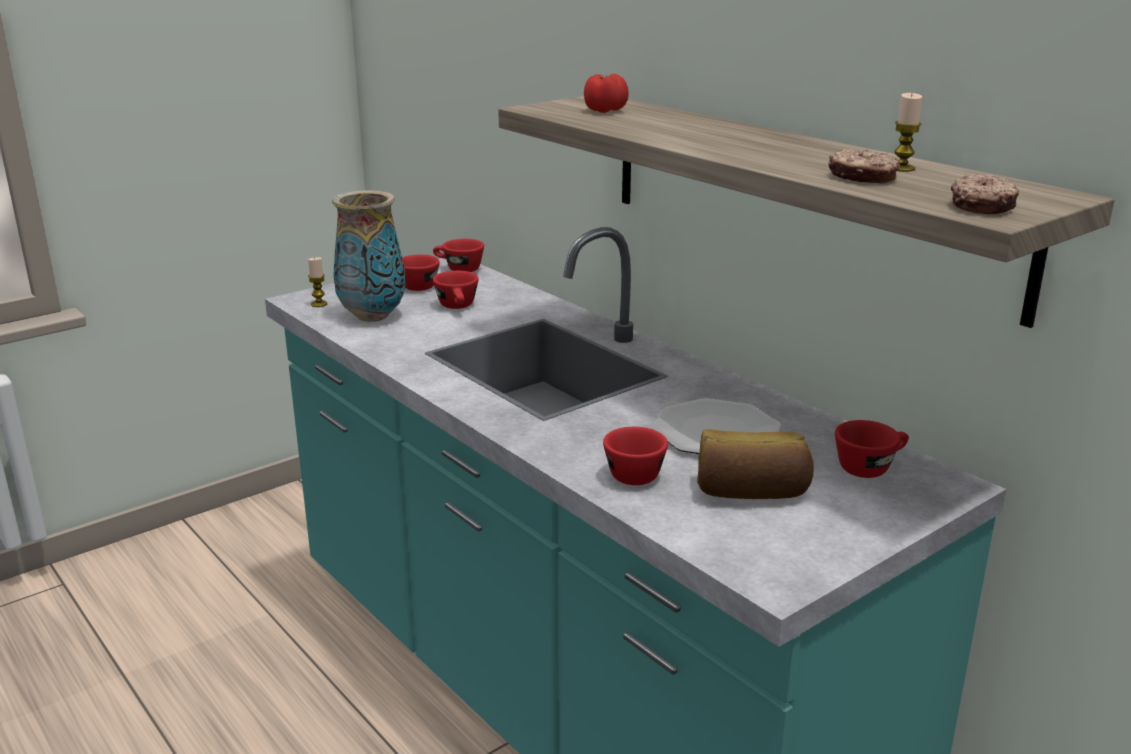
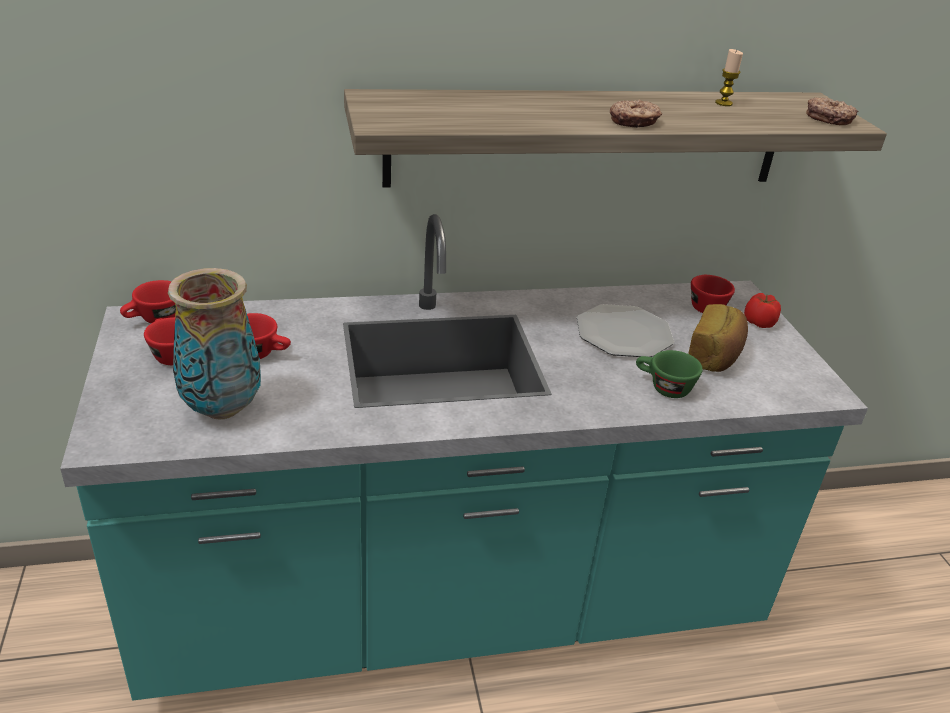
camera: 65 degrees left, 10 degrees up
(319, 304) = (137, 433): candle -> none
(606, 111) = (433, 108): tomato -> tomato (759, 322)
(633, 472) = (663, 387): red cup -> green cup
(862, 177) = (740, 117): donut -> donut (634, 122)

